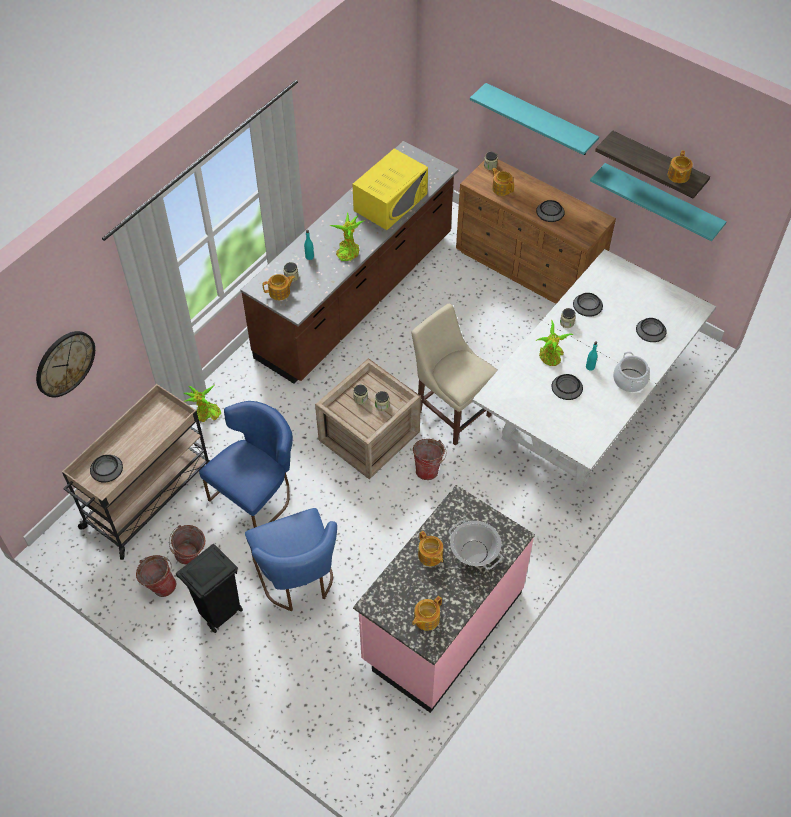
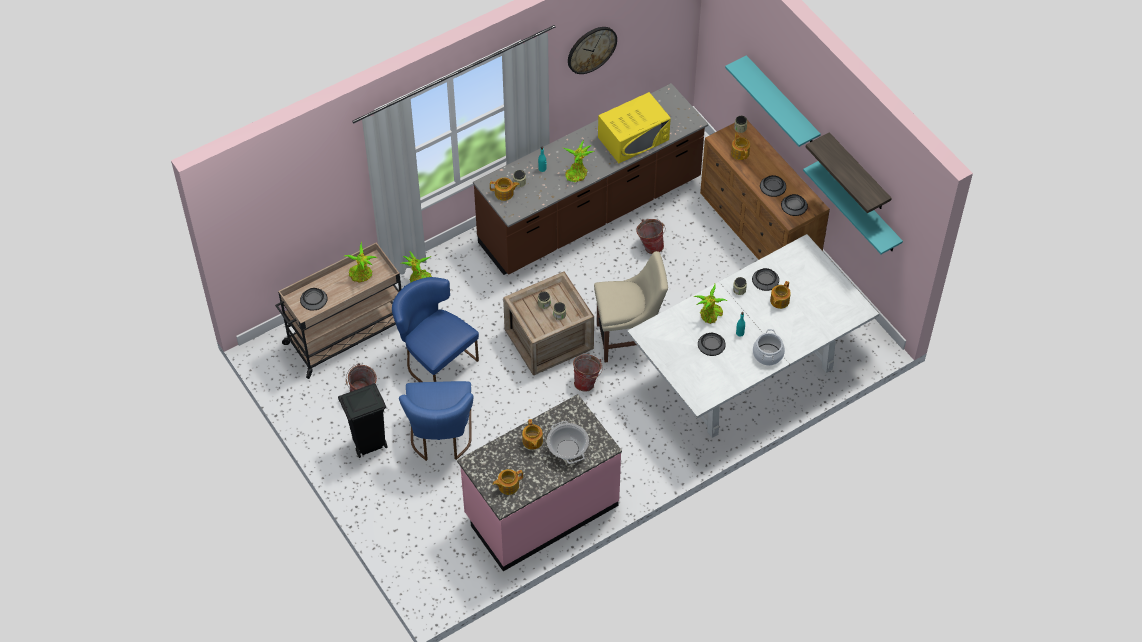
camera: 20 degrees right, 0 degrees up
(64, 363) = (303, 206): wall clock -> wall clock (591, 49)
(152, 425) = (362, 275): none -> potted plant
(159, 585) = (330, 408): bucket -> bucket (650, 245)
(257, 494) = (435, 360): blue chair -> blue chair turned 105 degrees counterclockwise
(451, 411) = (628, 339): beige chair -> beige chair turned 105 degrees clockwise
(651, 330) = (809, 317): bowl -> bowl (794, 205)
(678, 176) = (863, 189): teapot -> teapot (779, 301)

